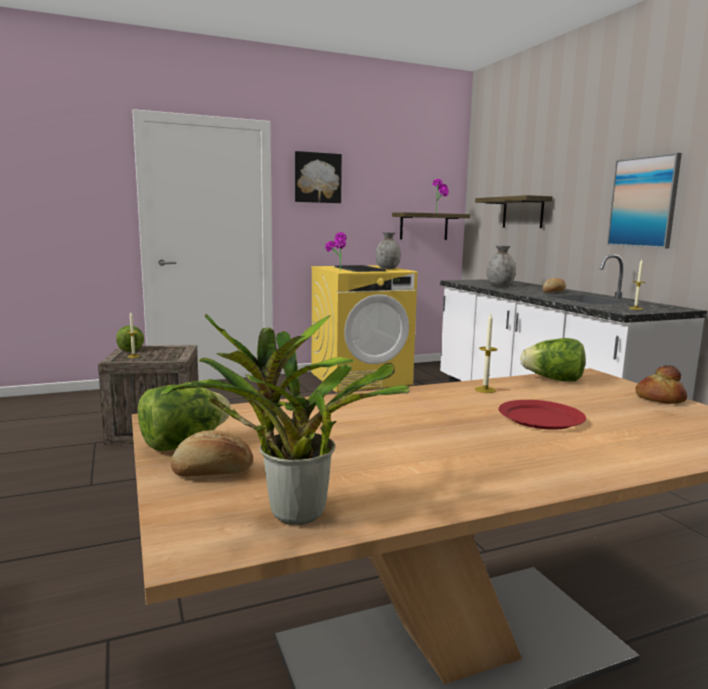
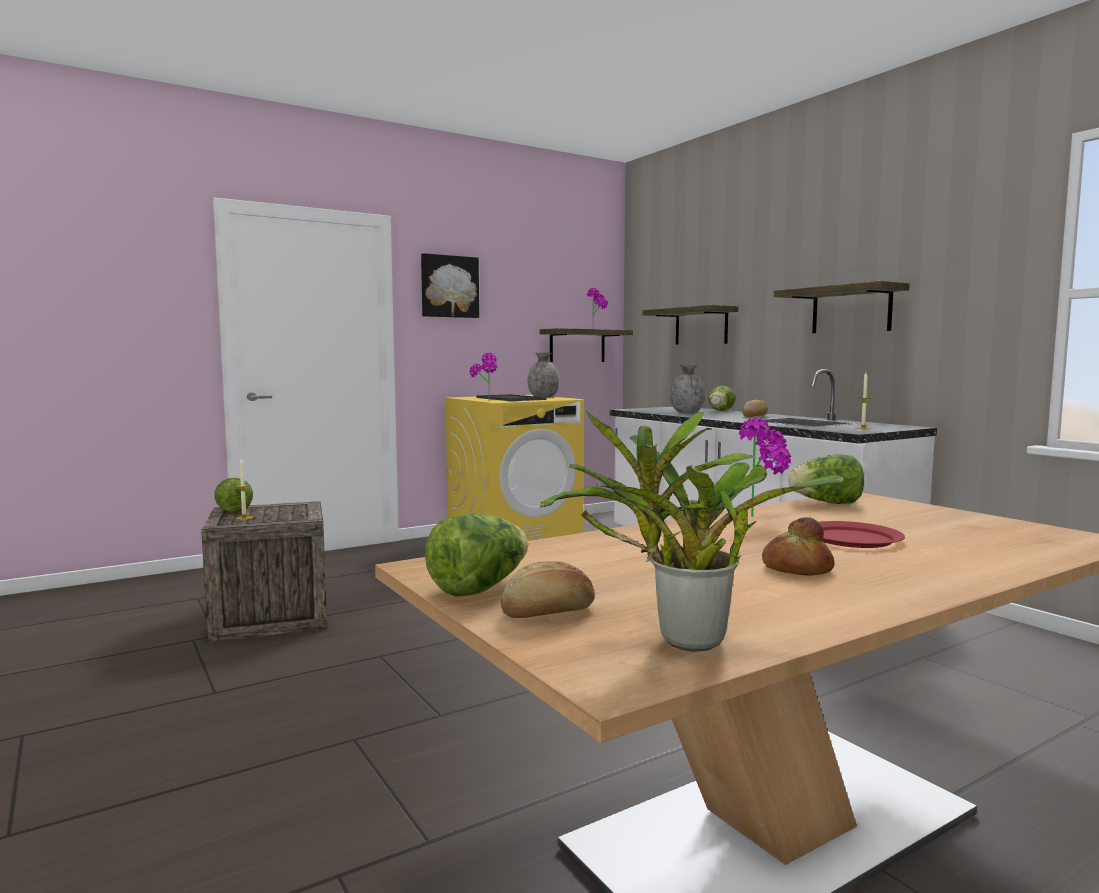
camera: 10 degrees left, 5 degrees down
(485, 390) = (765, 516): candle -> potted plant
(530, 285) = (720, 411): none -> lettuce
(643, 202) = (851, 310): picture -> shelf
(659, 398) = (952, 514): bread -> bread (796, 568)

